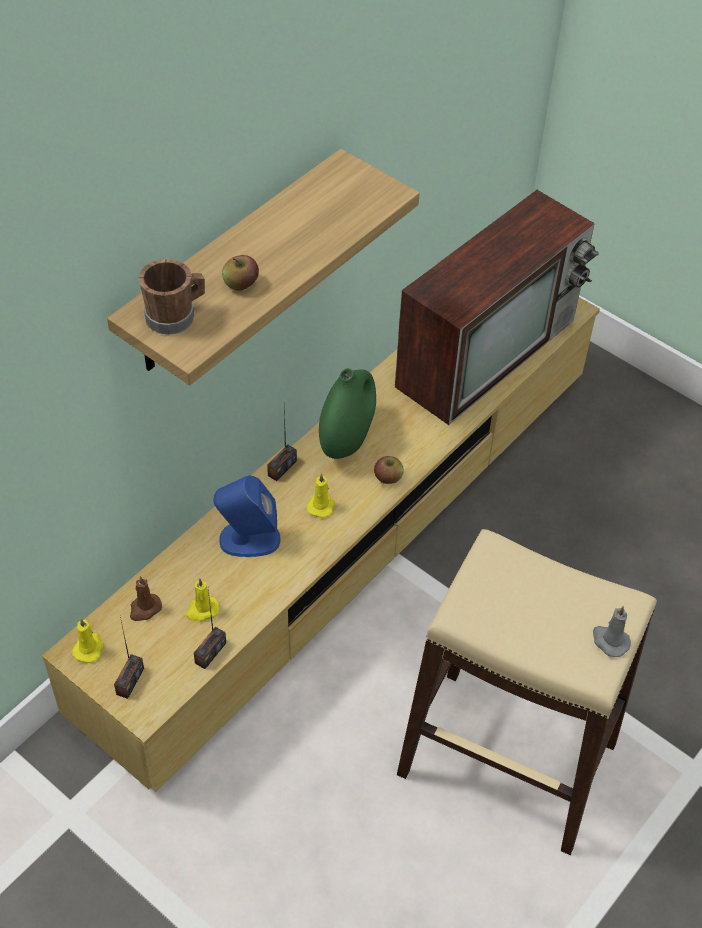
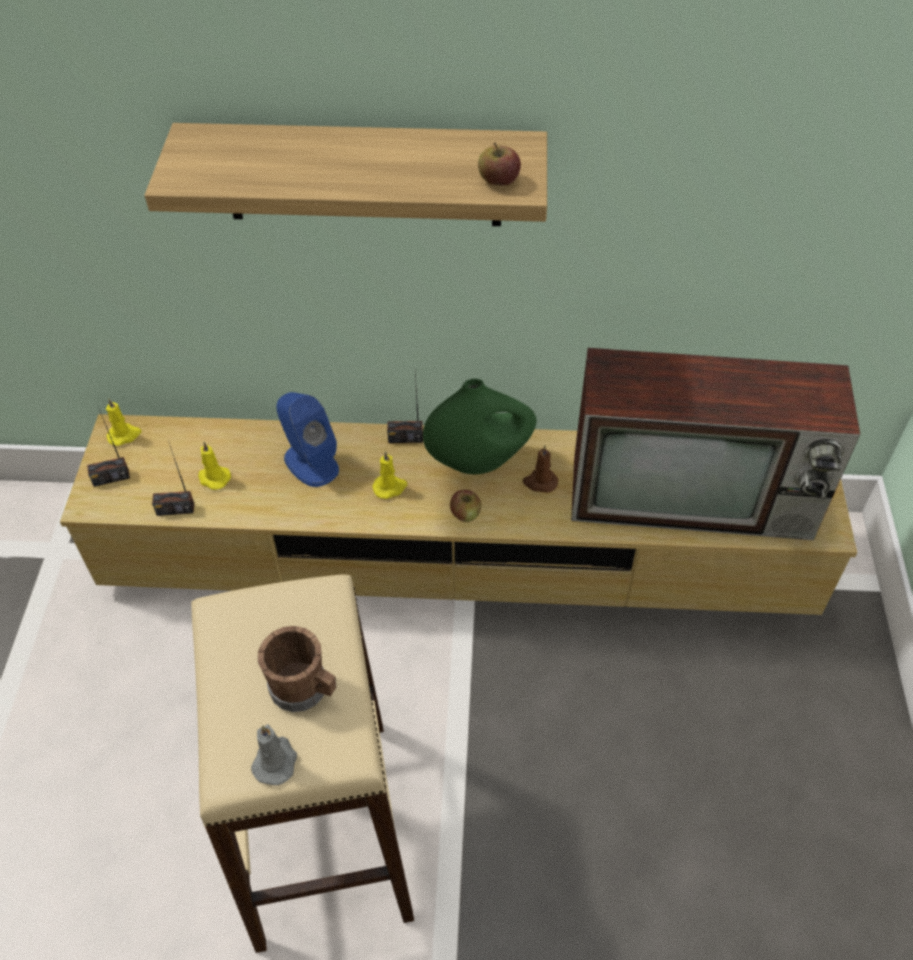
camera: 55 degrees right, 0 degrees up
(144, 609) = (187, 443): brown candle -> brown candle (540, 482)
(175, 316) = (209, 153): brown mug -> brown mug (304, 689)
(241, 284) = (288, 166): apple -> apple (498, 181)

